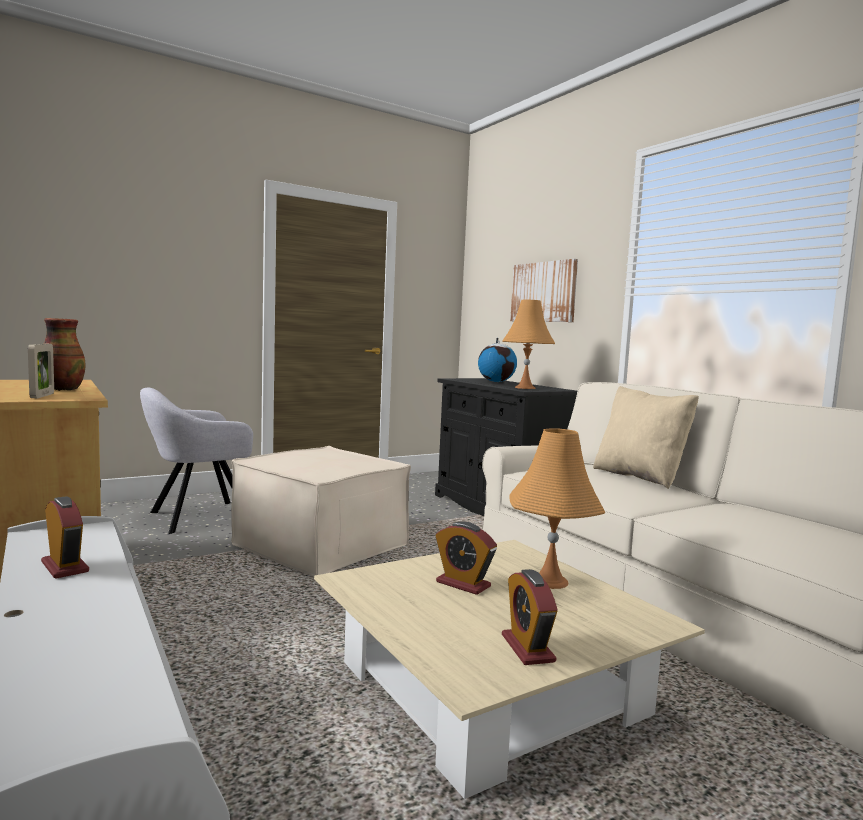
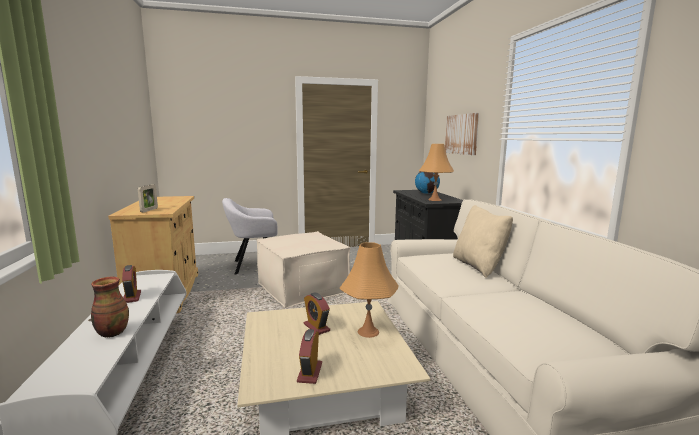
camera: 20 degrees right, 5 degrees up
(62, 389) = (166, 204): vase -> vase (112, 332)

